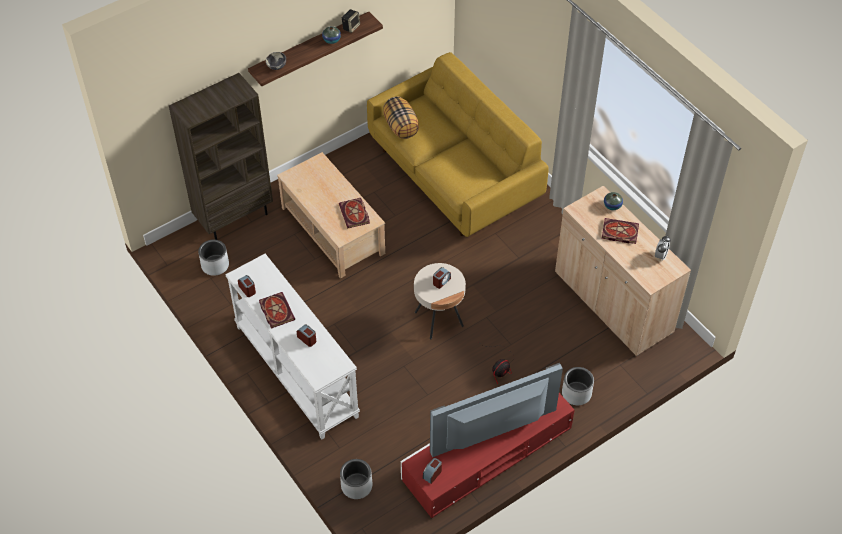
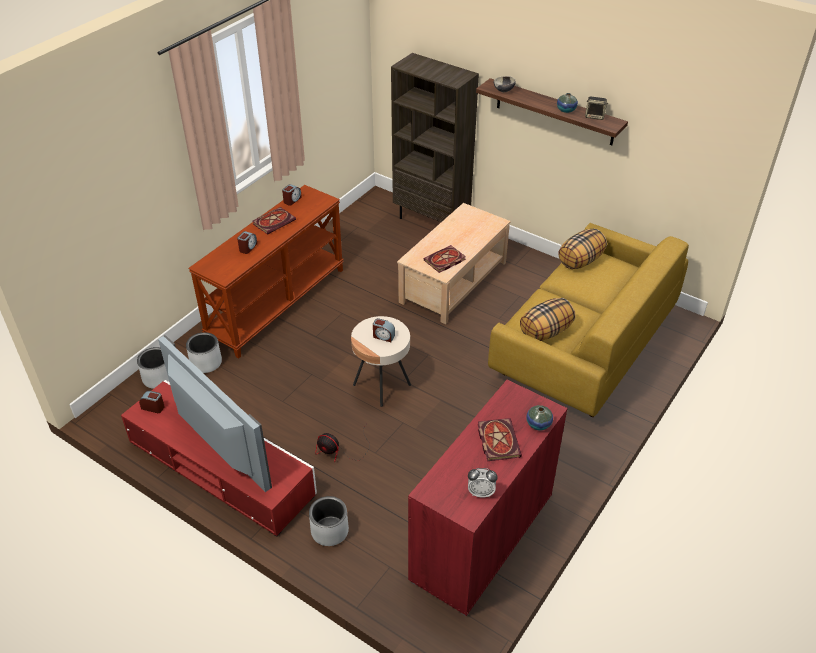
camera: 70 degrees right, 10 degrees down
(215, 265) = (373, 225): grey planter -> grey planter (206, 363)
(295, 371) = (276, 303): white console table -> brown console table
(475, 180) = (545, 332): none -> pillow
(613, 302) = (482, 537): beige cabinet -> red cabinet

